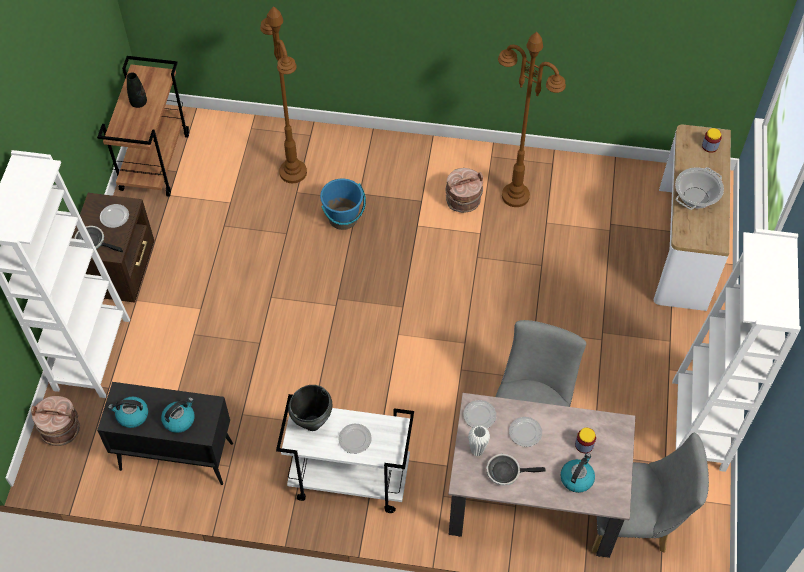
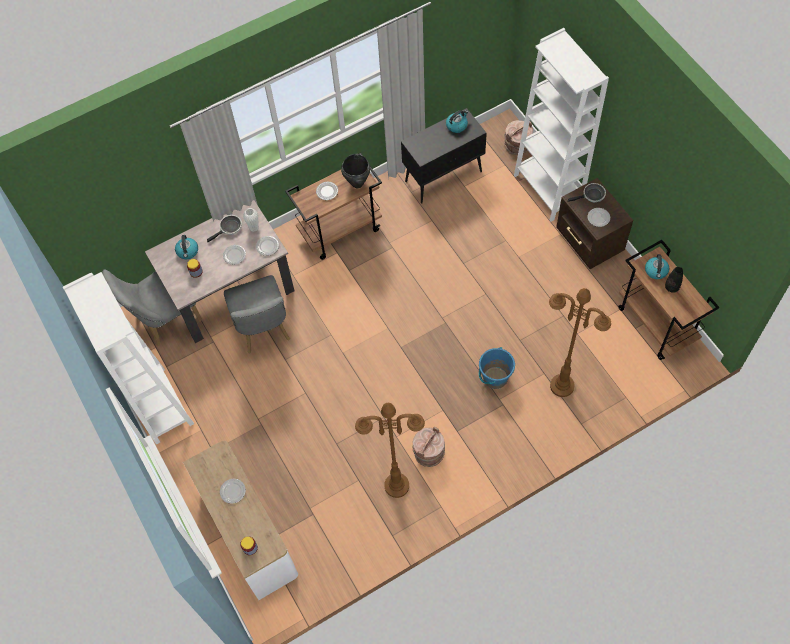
camera: 145 degrees right, 5 degrees up
(179, 419) = (430, 140): kettle -> kettle (656, 271)
(348, 480) = (340, 230): white cart -> brown cart
(695, 198) = (232, 491): cooking pot -> plate

